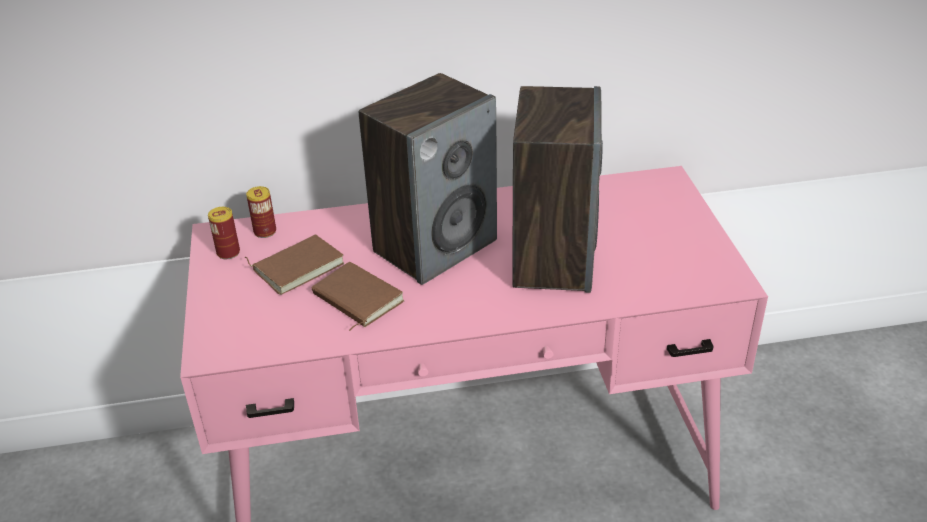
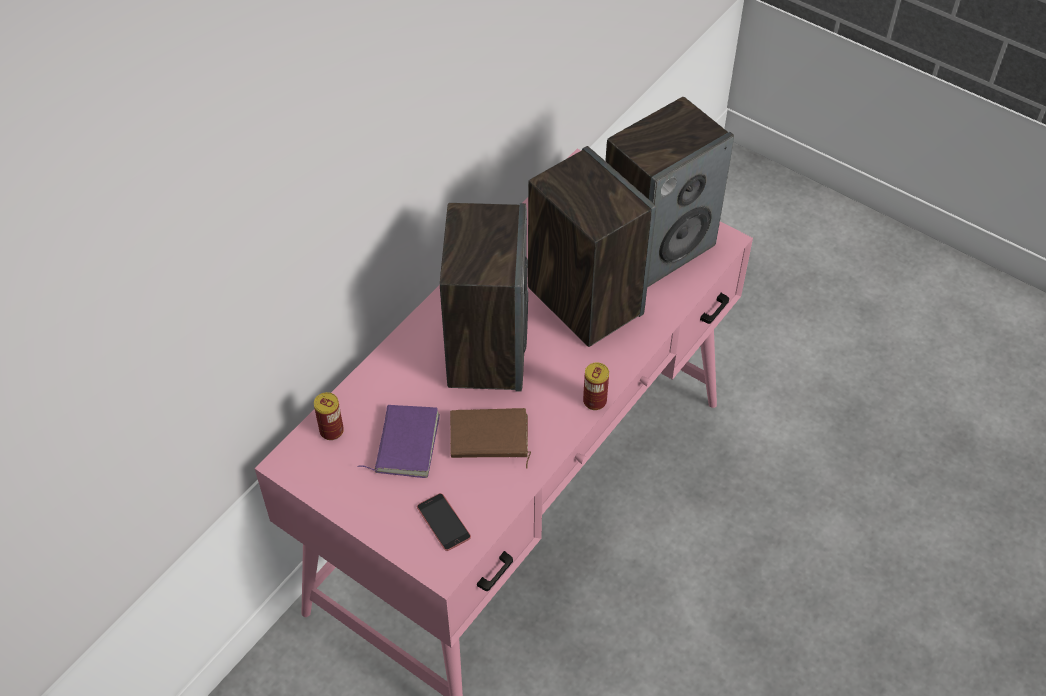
camera: 45 degrees left, 15 degrees up
(228, 252) = (329, 472): can -> can (594, 401)
(250, 328) = (443, 522): none -> phone
(297, 266) = (404, 443): brown book -> purple book
(666, 256) = (657, 246): none -> speaker

